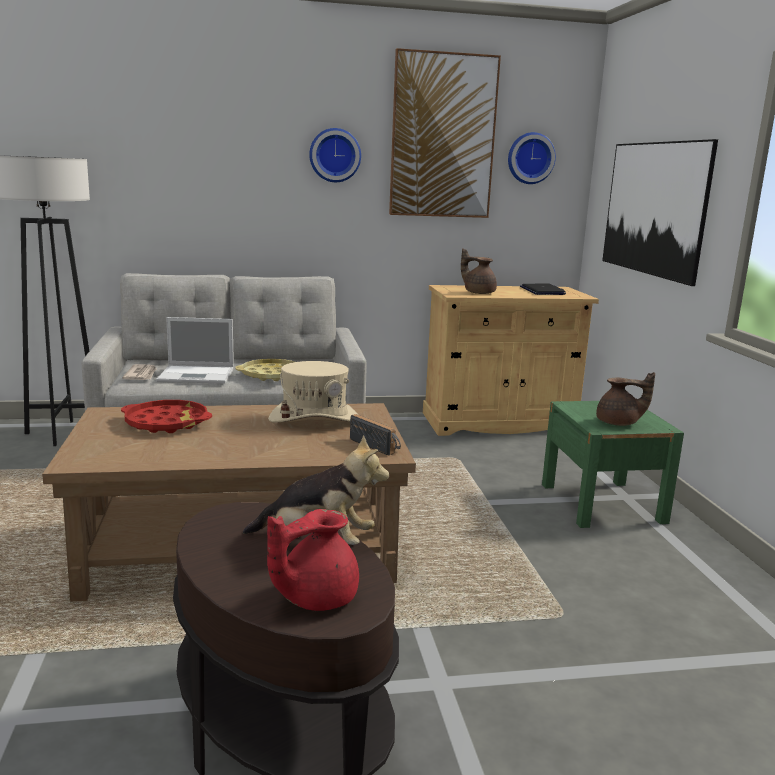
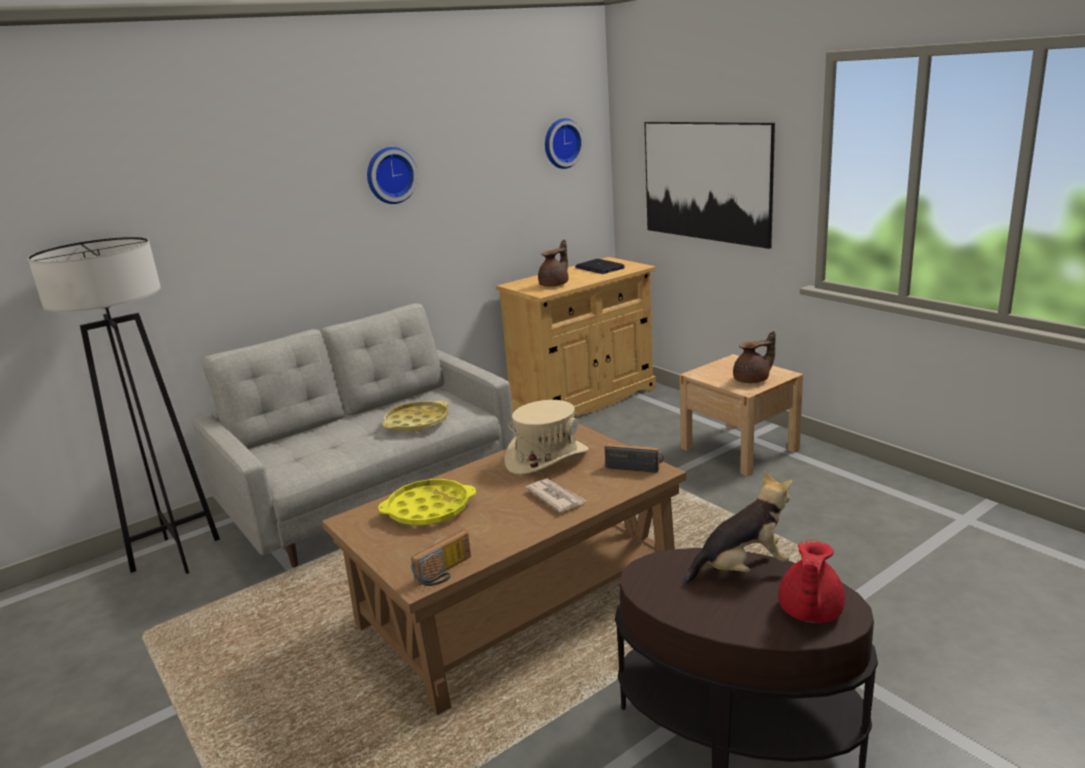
camera: 25 degrees left, 5 degrees up
(101, 464) = (445, 573): none -> radio
(141, 375) = (288, 464): newspaper -> newspaper (556, 497)
(166, 423) = (429, 509): red tray -> yellow tray
(198, 375) = (347, 446): laptop -> none
(443, 136) = (485, 136): picture -> none
(478, 292) = (555, 284): brown teapot -> brown teapot turned 120 degrees clockwise
(602, 503) = (739, 449): green nightstand -> beige nightstand

